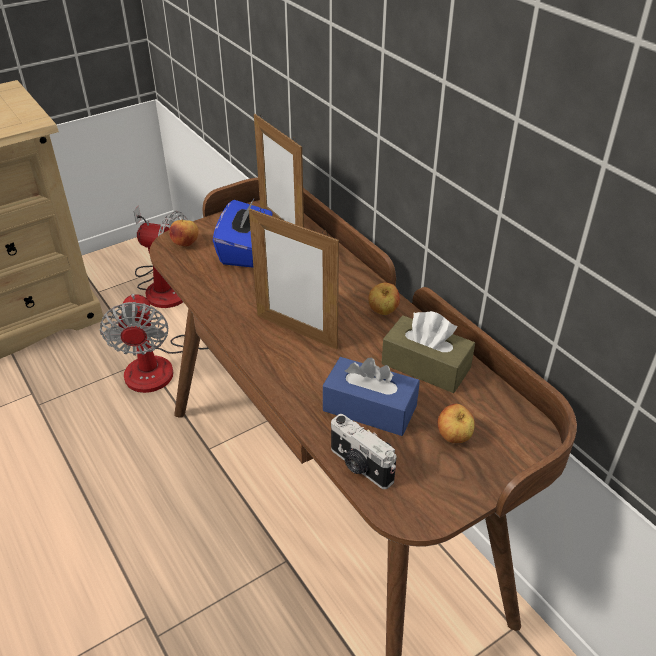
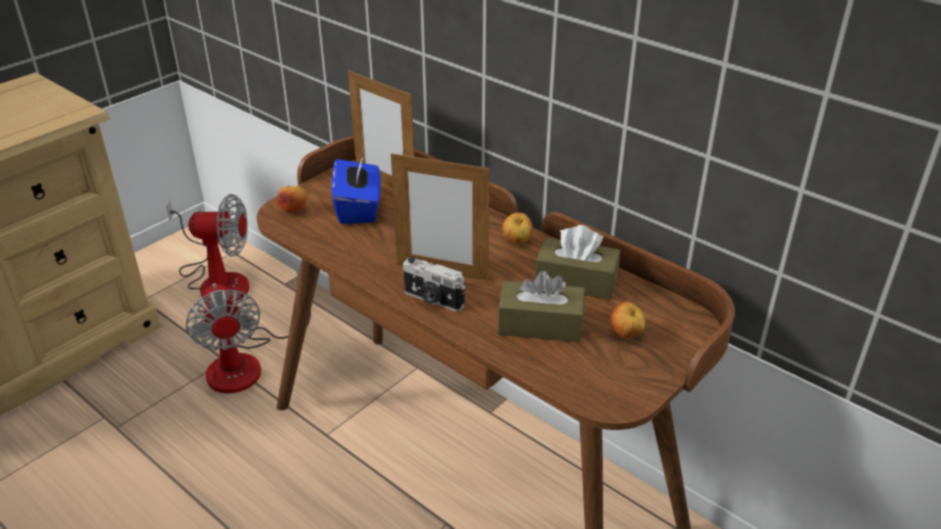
camera: 15 degrees left, 5 degrees down
(360, 466) = (552, 373): camera -> camera (433, 300)
(369, 408) = (540, 325): blue tissue box -> brown tissue box

